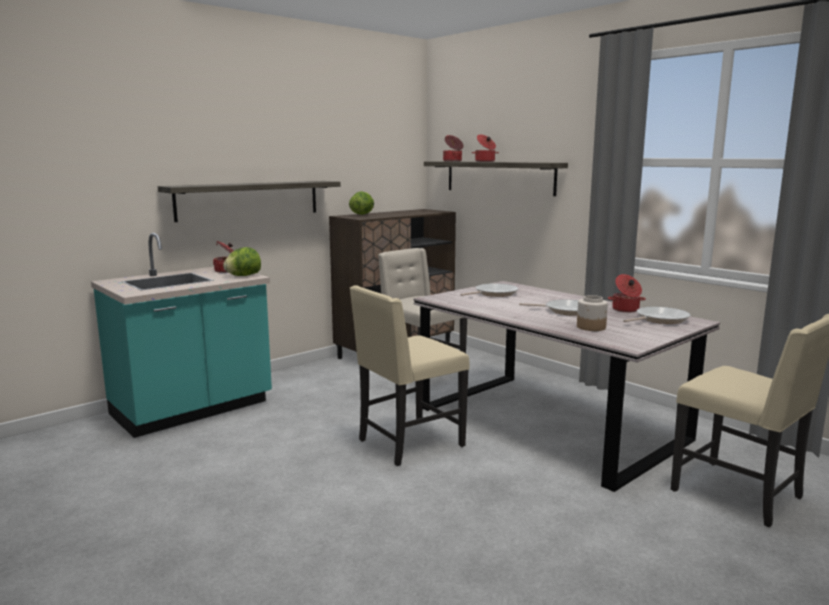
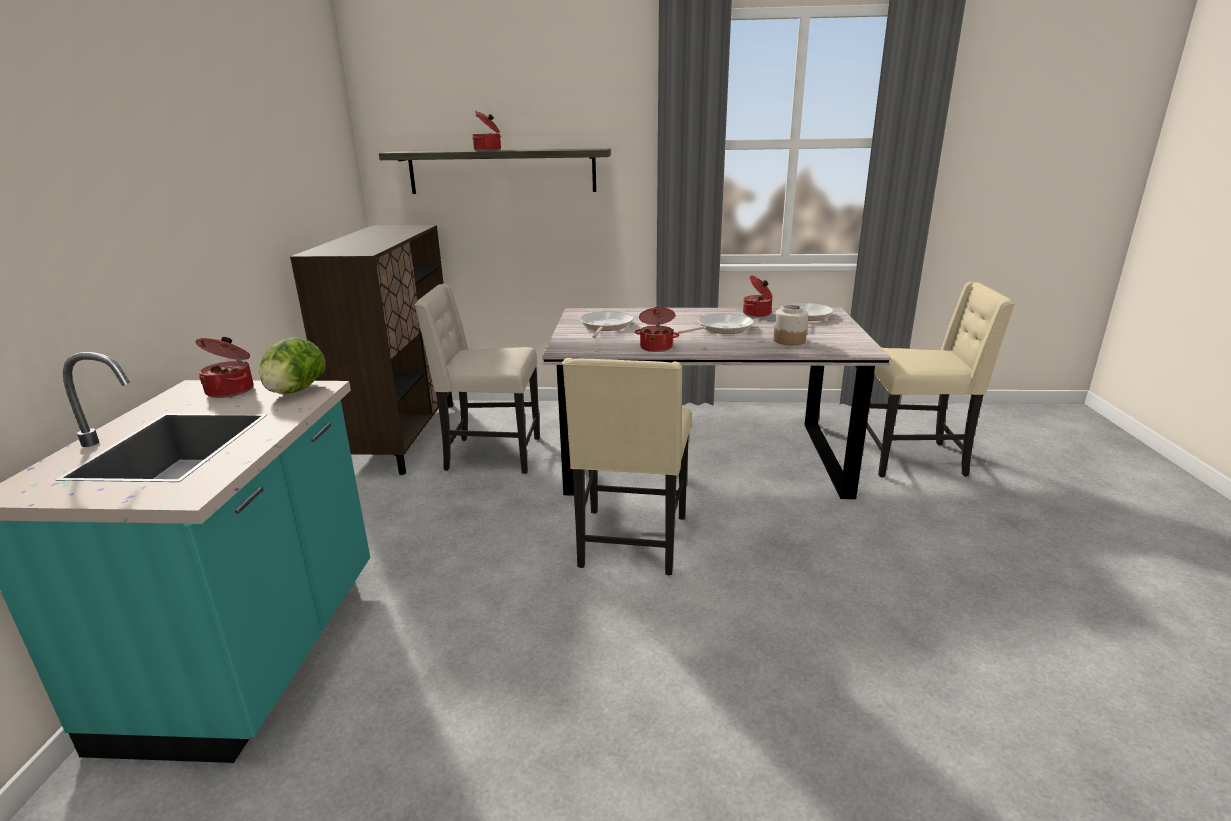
camera: 45 degrees left, 10 degrees up
(249, 200) = (184, 247): shelf -> none
(362, 214) = (332, 246): lettuce -> none
(453, 161) = (425, 151): cooking pot -> cooking pot (656, 347)

